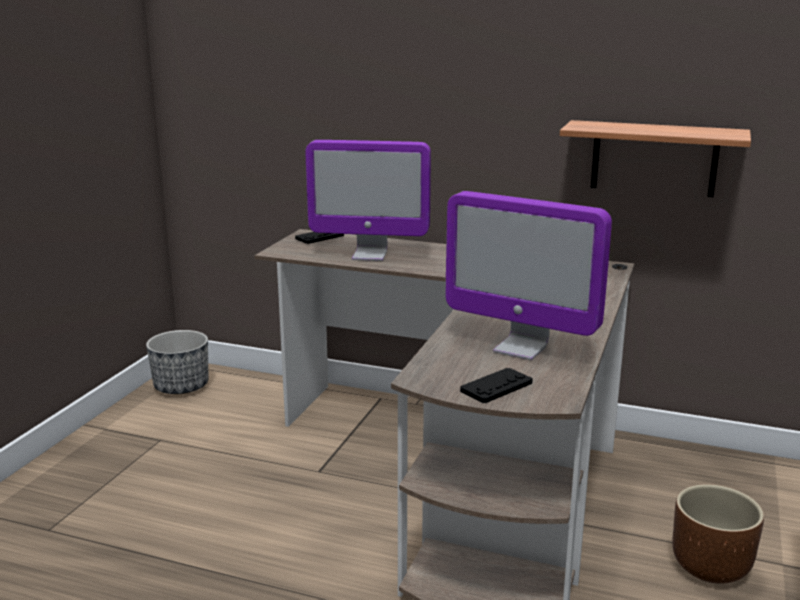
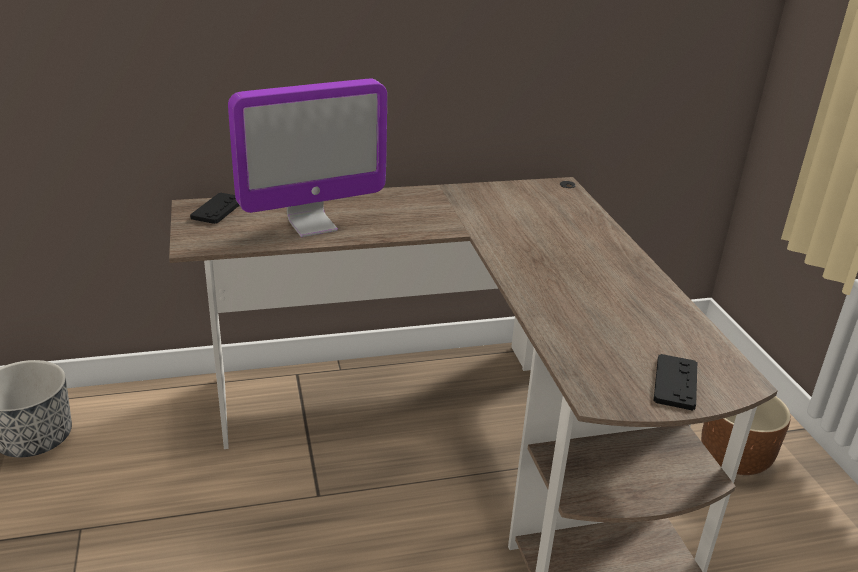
camera: 35 degrees left, 10 degrees up
(521, 348) = (627, 321): monitor -> none
(654, 158) = (592, 66): shelf -> none

